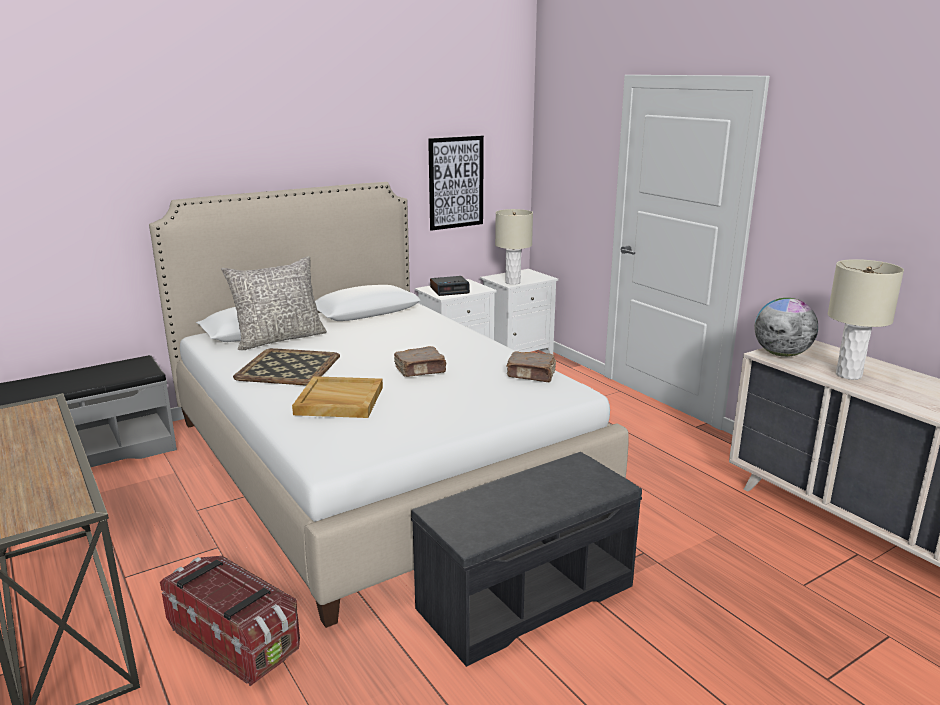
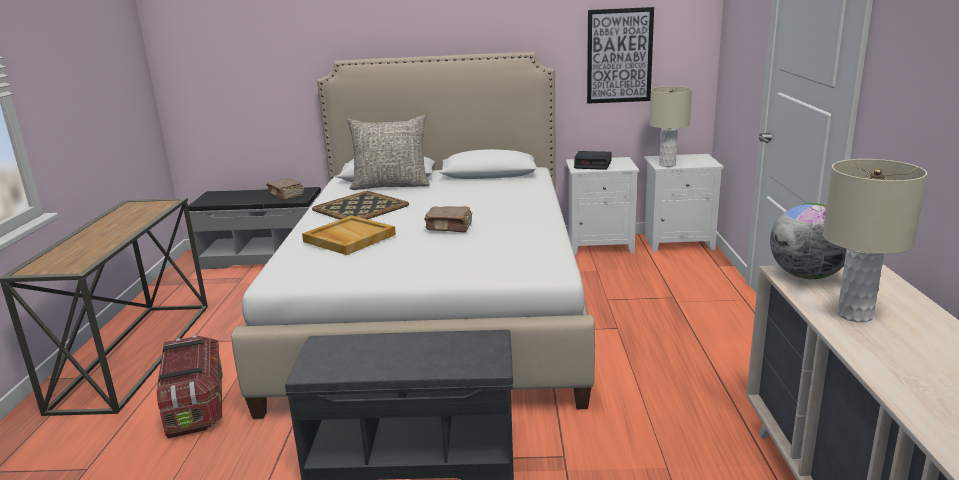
camera: 35 degrees right, 0 degrees up
(531, 375) = (536, 249): brown book -> brown book (286, 195)

